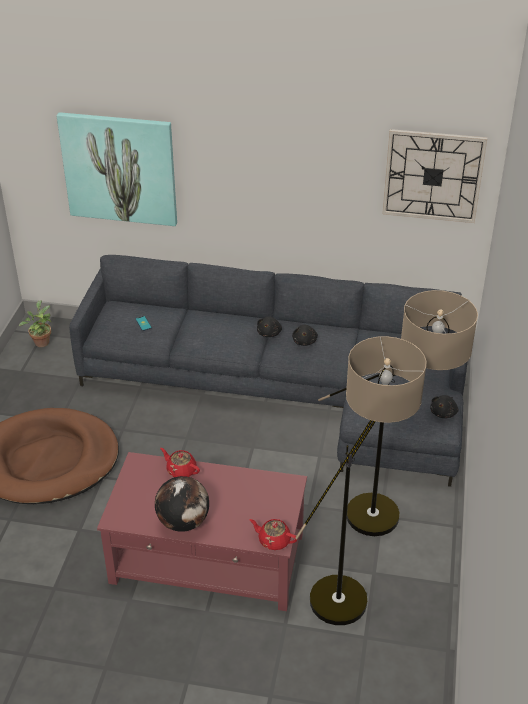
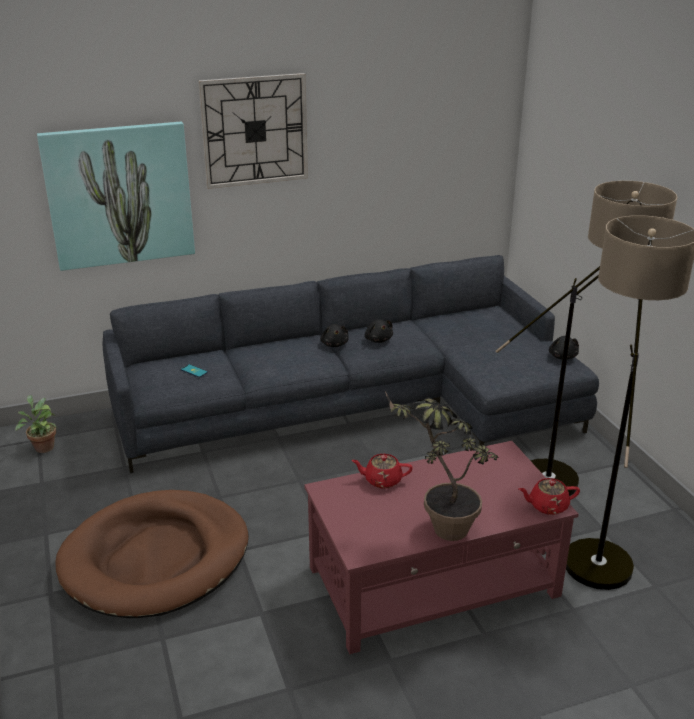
camera: 30 degrees left, 10 degrees down
(183, 522) = (438, 525): globe -> potted plant
(433, 176) = (460, 134): wall clock -> wall clock (254, 130)

